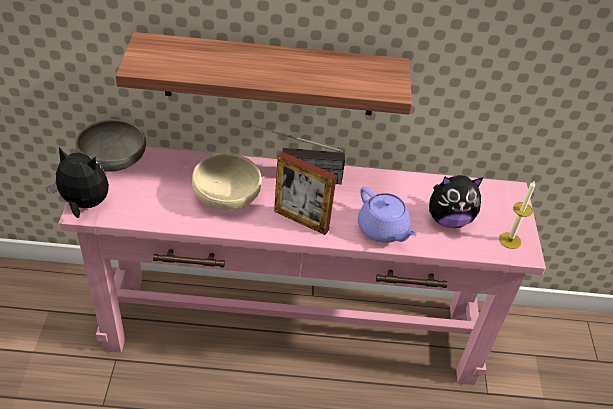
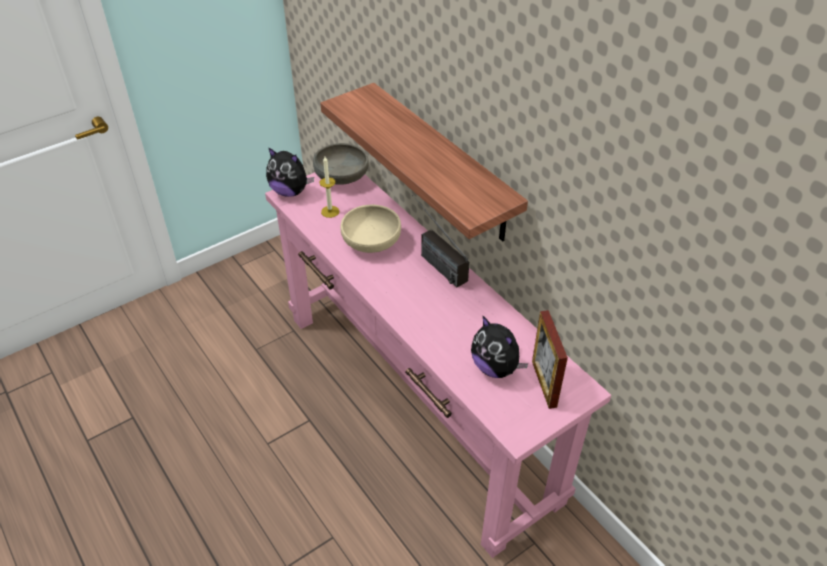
camera: 55 degrees right, 0 degrees up
(84, 204) = (290, 191): plush toy -> plush toy turned 135 degrees clockwise
(301, 220) = (393, 289): picture frame -> picture frame (544, 384)
(383, 230) = (436, 336): purple teapot -> none
(510, 240) = (520, 418): candle -> candle (330, 211)

